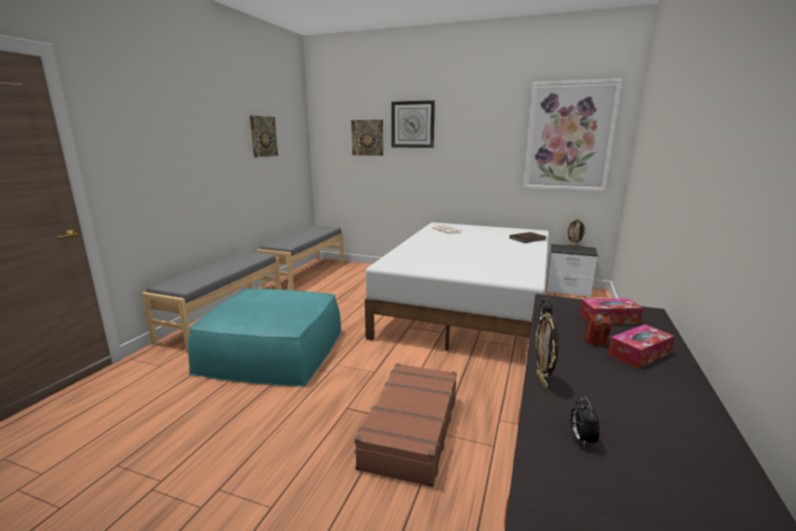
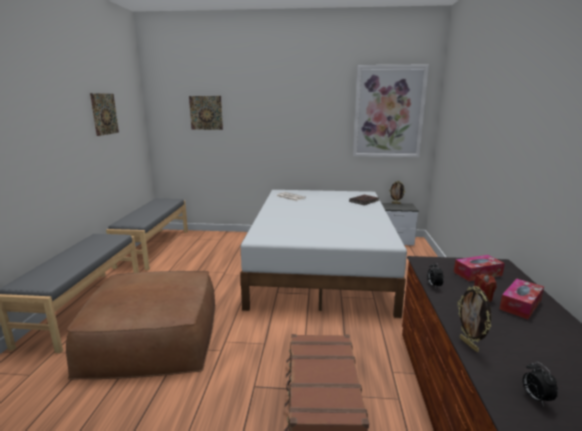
camera: 15 degrees left, 0 degrees up
(272, 350) = (152, 336): turquoise ottoman -> brown ottoman
(413, 124) = (250, 100): wall clock -> none

